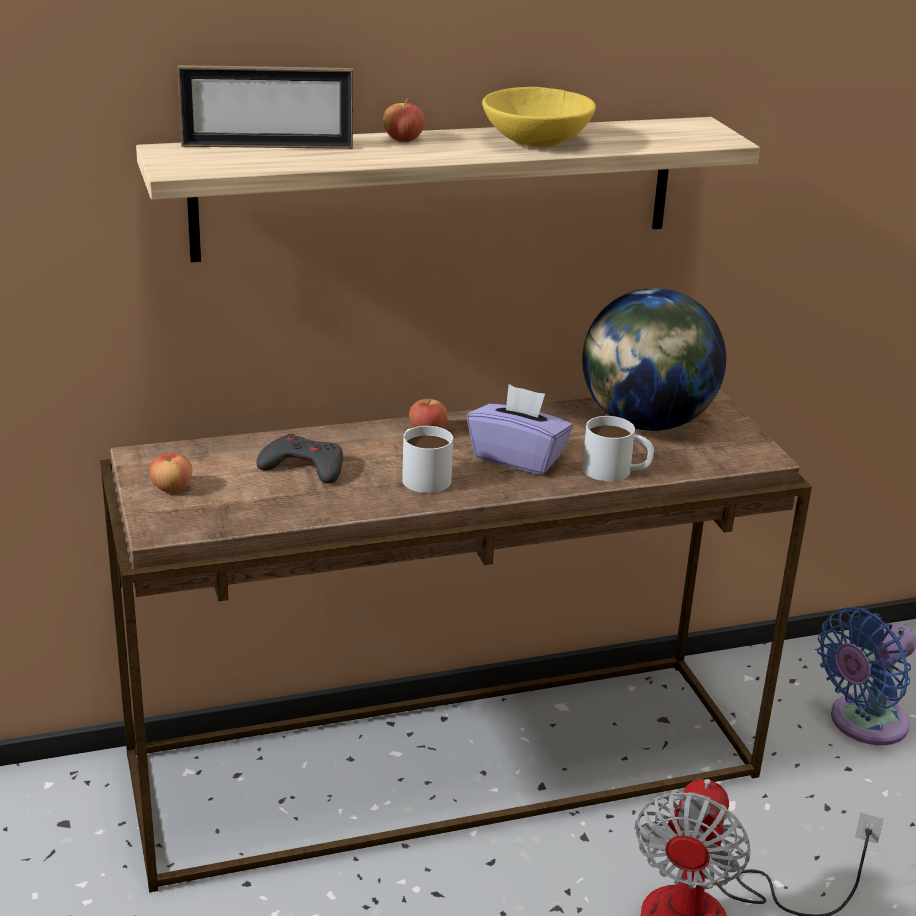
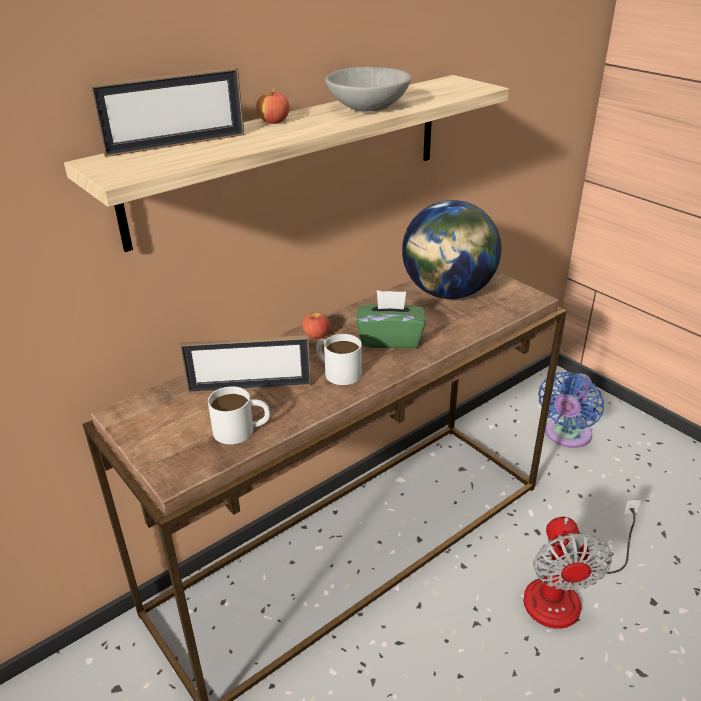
camera: 20 degrees left, 5 degrees up
(172, 488) = (162, 435): apple -> none
(303, 466) = (250, 387): grey game controller -> picture frame
(518, 457) = (390, 339): purple tissue box -> green tissue box
(537, 141) = (368, 108): yellow bowl -> grey bowl
(616, 471) = (458, 332): white mug -> white mug (242, 430)

